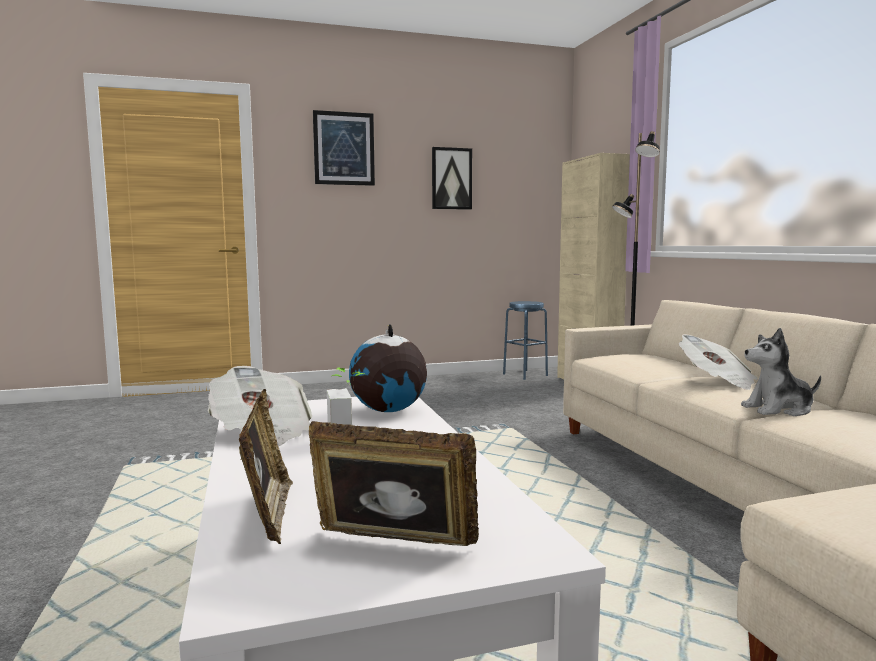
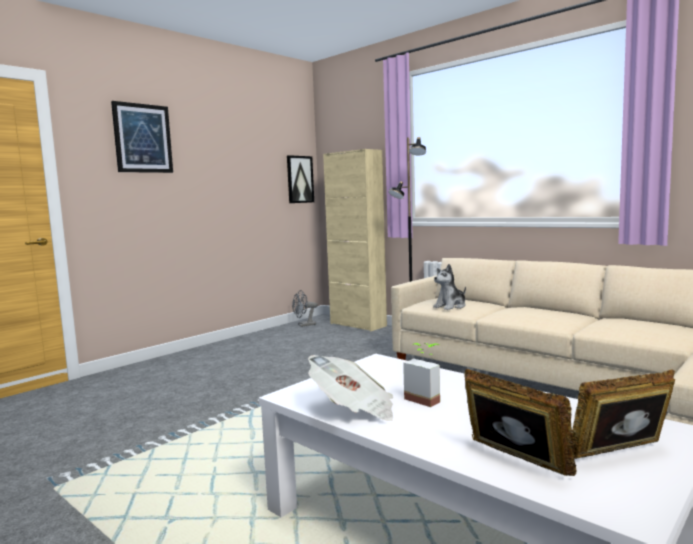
camera: 30 degrees left, 0 degrees up
(388, 411) = (396, 371): globe -> none
(451, 178) = (234, 166): picture -> picture (299, 179)
(525, 375) = (304, 325): blue stool -> grey fan
(717, 381) = (525, 311): newspaper -> none
(779, 409) = (582, 324): plush toy -> plush toy (450, 306)

